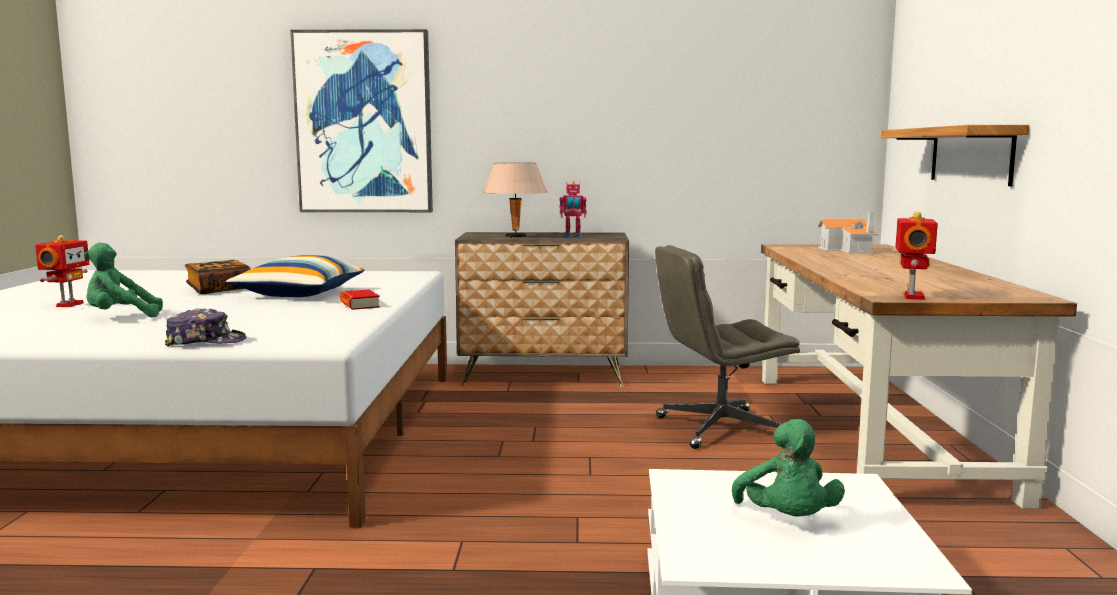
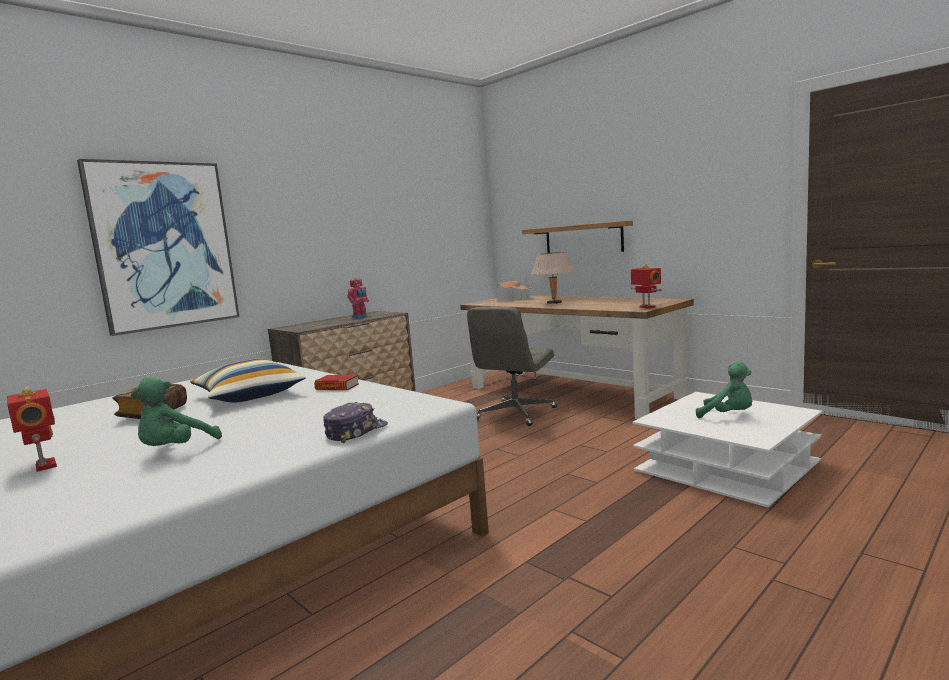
camera: 45 degrees left, 0 degrees up
(516, 237) = (328, 323): beige table lamp -> beige table lamp (554, 303)

